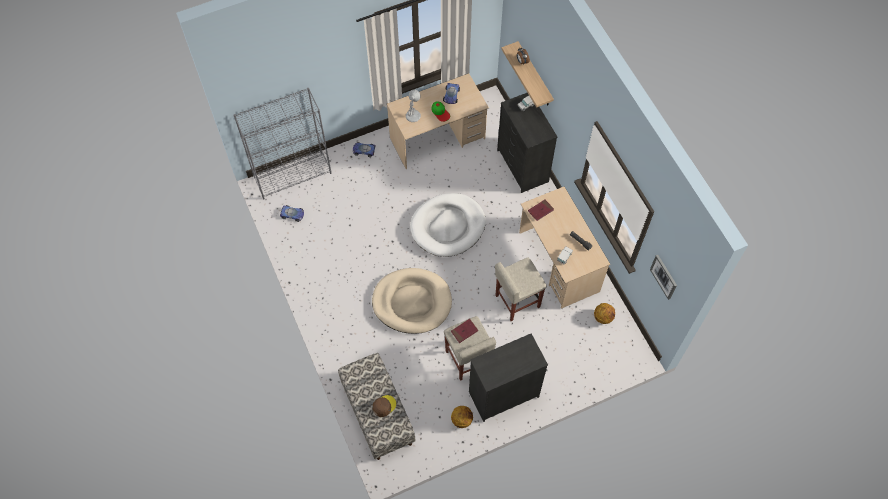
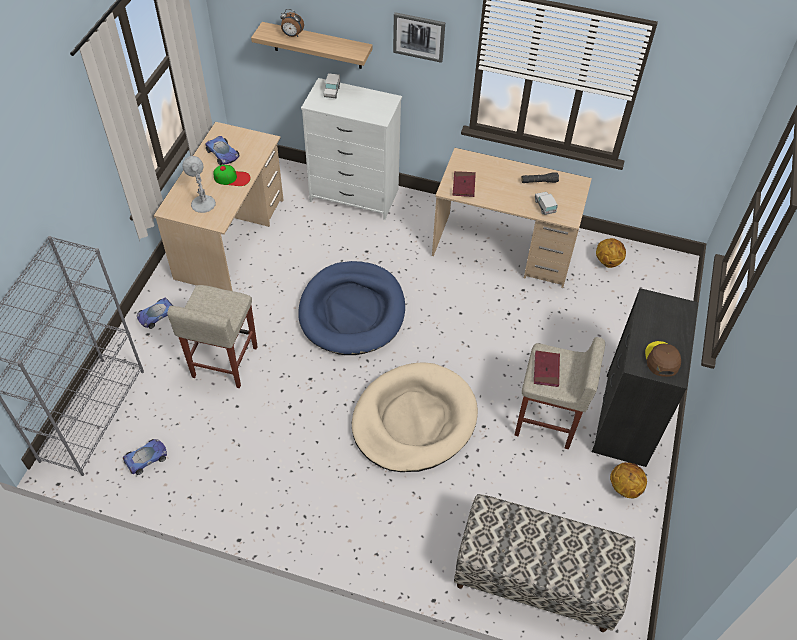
camera: 50 degrees left, 10 degrees down
(384, 406) = (566, 545): brown cap -> brown cap (661, 359)
(448, 226) = (352, 311): white dog bed -> blue dog bed
(517, 301) = (515, 319): beige stool -> beige stool (224, 362)
(522, 166) = (354, 196): black dresser -> white dresser
(664, 276) = (700, 109): picture -> picture (419, 36)

